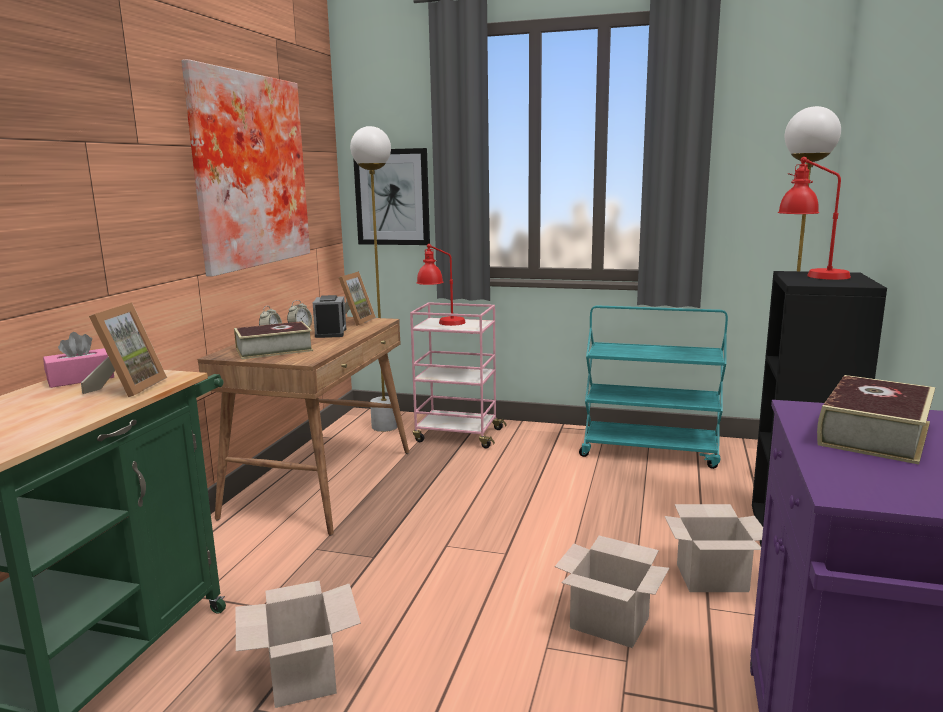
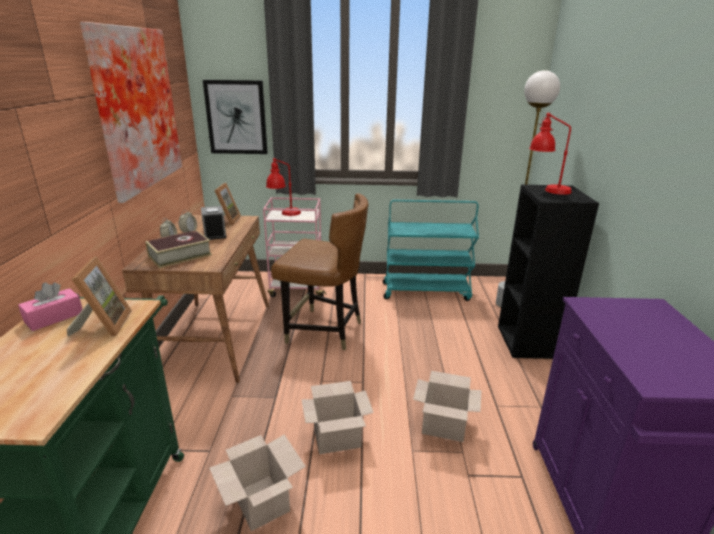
camera: 15 degrees left, 10 degrees up
(384, 427) = (243, 286): white floor lamp -> none
(475, 487) = (324, 330): none -> brown chair
(713, 577) = (492, 383): cardboard box -> cardboard box (338, 437)
(874, 433) = (636, 325): book -> none

